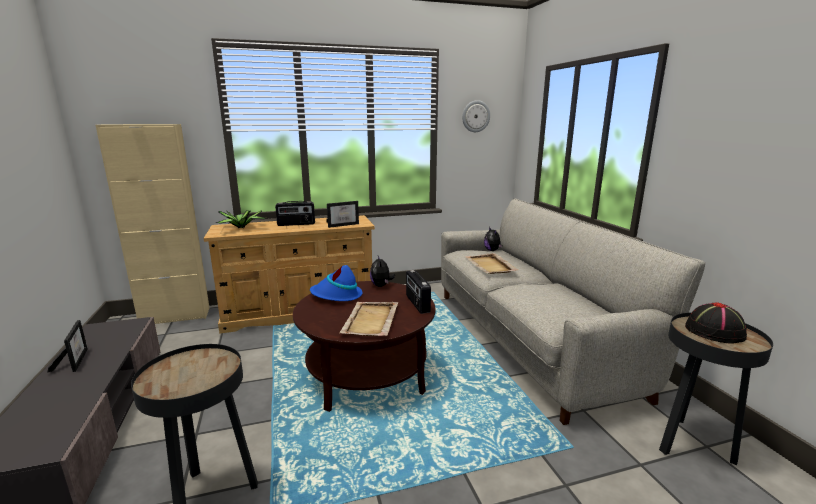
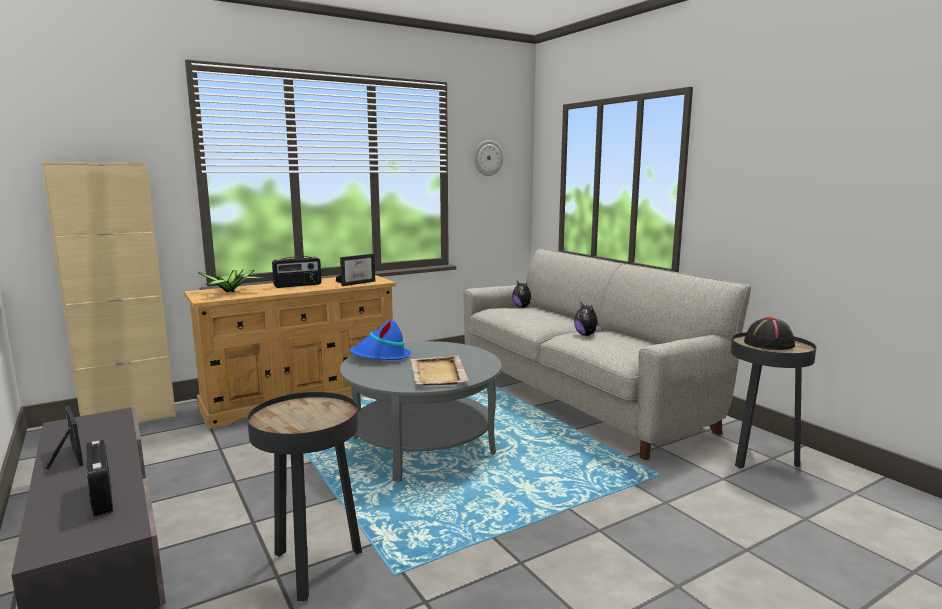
camera: 15 degrees left, 5 degrees down
(367, 375) = (423, 446): brown coffee table -> grey coffee table
(381, 285) = (424, 345): plush toy -> plush toy (586, 335)
(417, 304) = (477, 356): radio -> radio (101, 497)
(490, 265) = (532, 319): beige tray -> none

